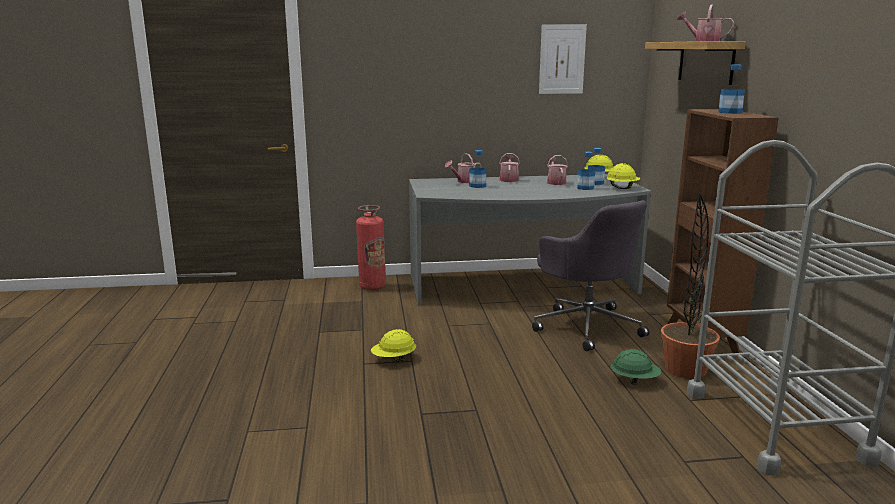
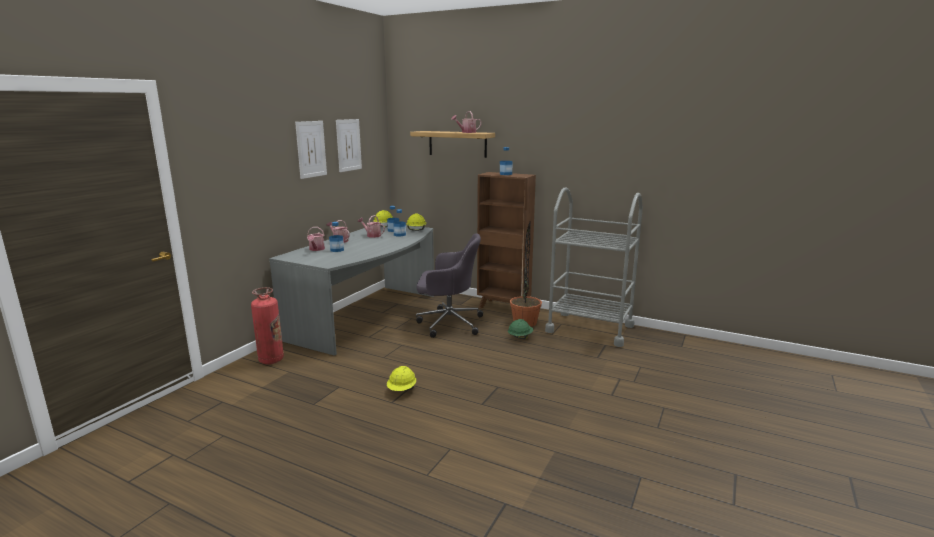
camera: 55 degrees left, 0 degrees up
(492, 60) = (311, 149): none -> picture

